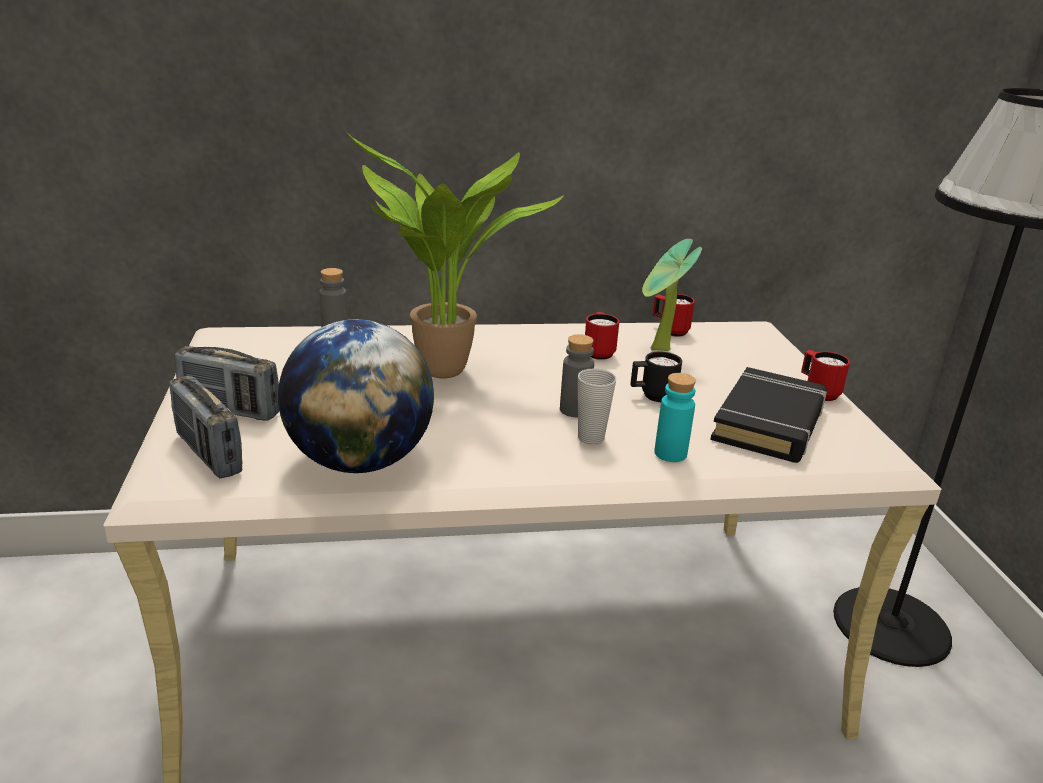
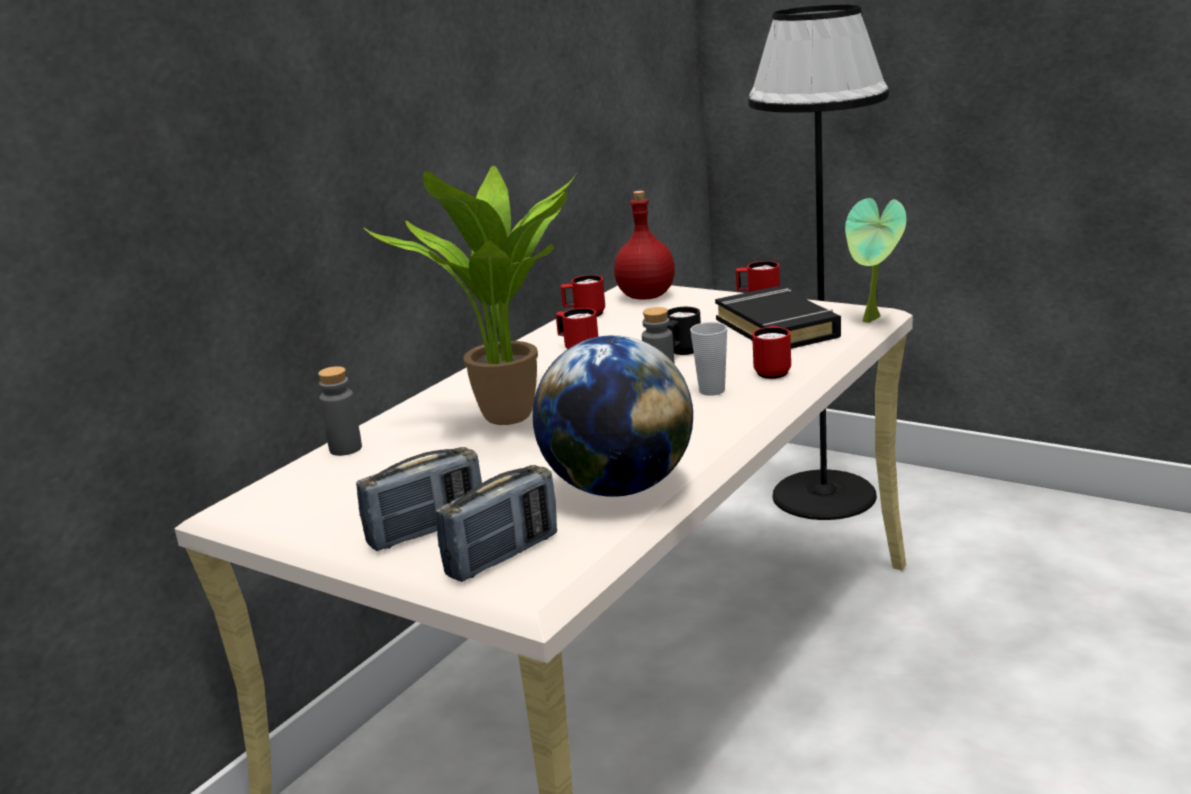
camera: 45 degrees left, 5 degrees down
(208, 454) = (503, 555): radio -> radio turned 45 degrees counterclockwise
(658, 350) = (612, 329): potted plant -> potted plant (873, 320)
(670, 453) = (773, 371): turquoise bottle -> red mug
(747, 340) = (646, 296): none -> red bottle

